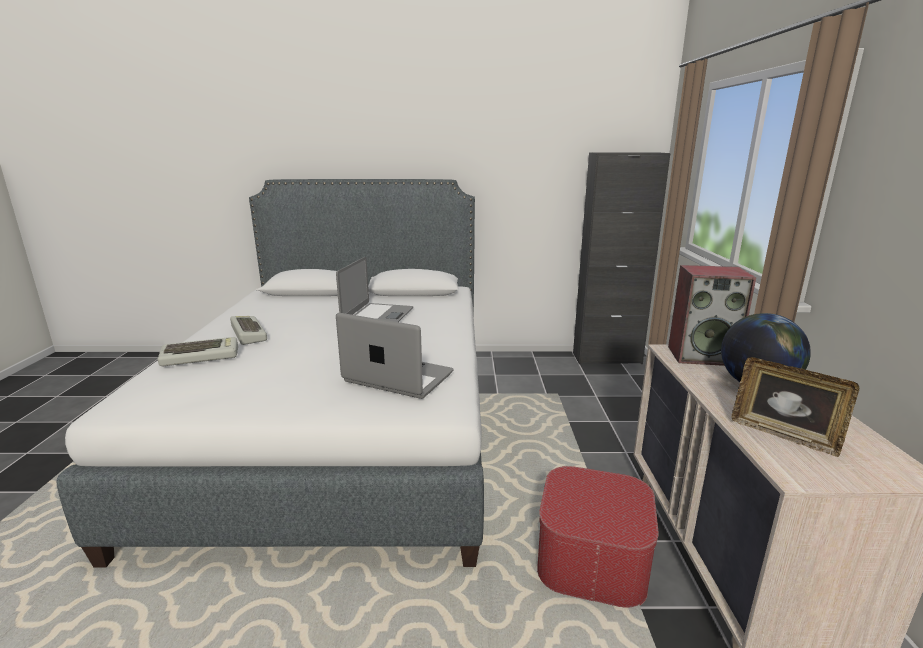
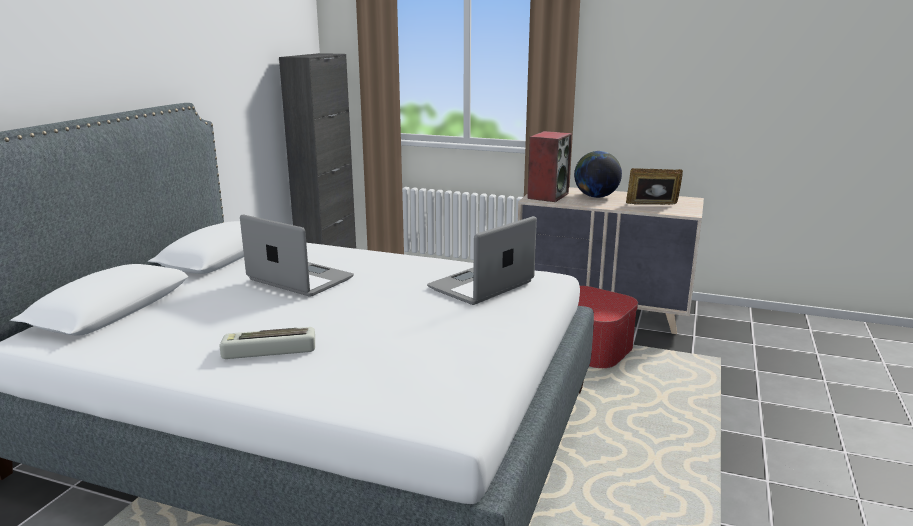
camera: 70 degrees left, 0 degrees up
(201, 356) = (335, 373): keyboard -> none
(783, 434) = (652, 206): picture frame -> picture frame turned 150 degrees counterclockwise

